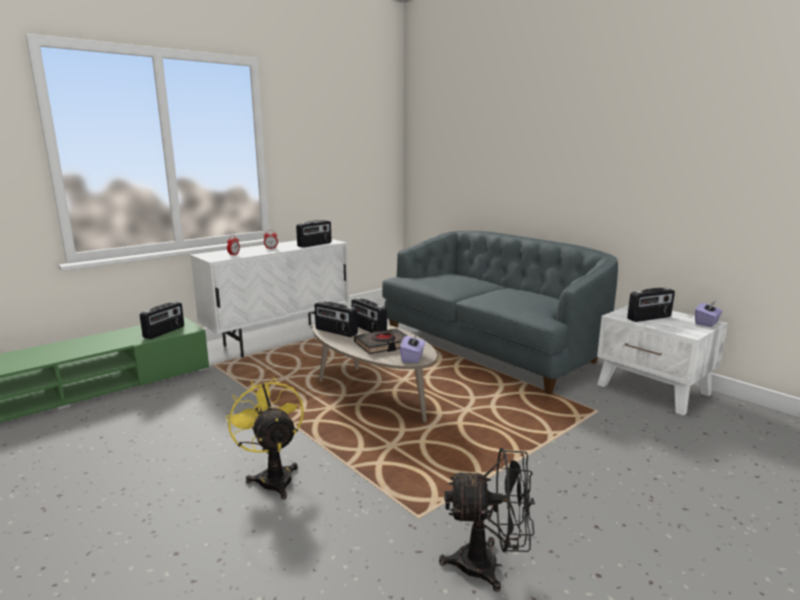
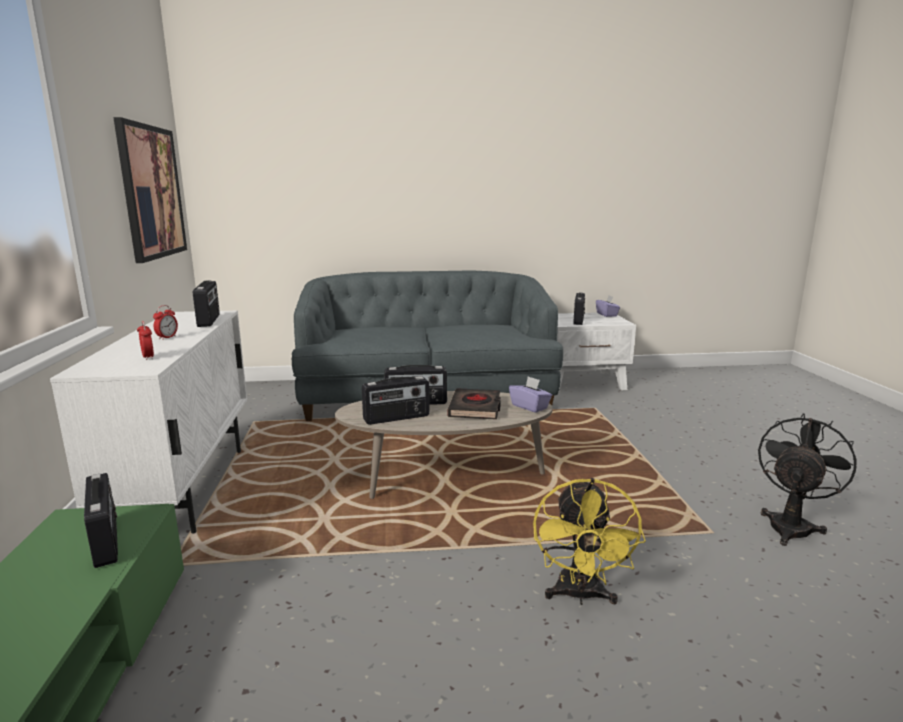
camera: 55 degrees left, 0 degrees up
(273, 477) = (580, 596): yellow fan -> yellow fan turned 90 degrees counterclockwise
(354, 161) = (151, 192): none -> picture

